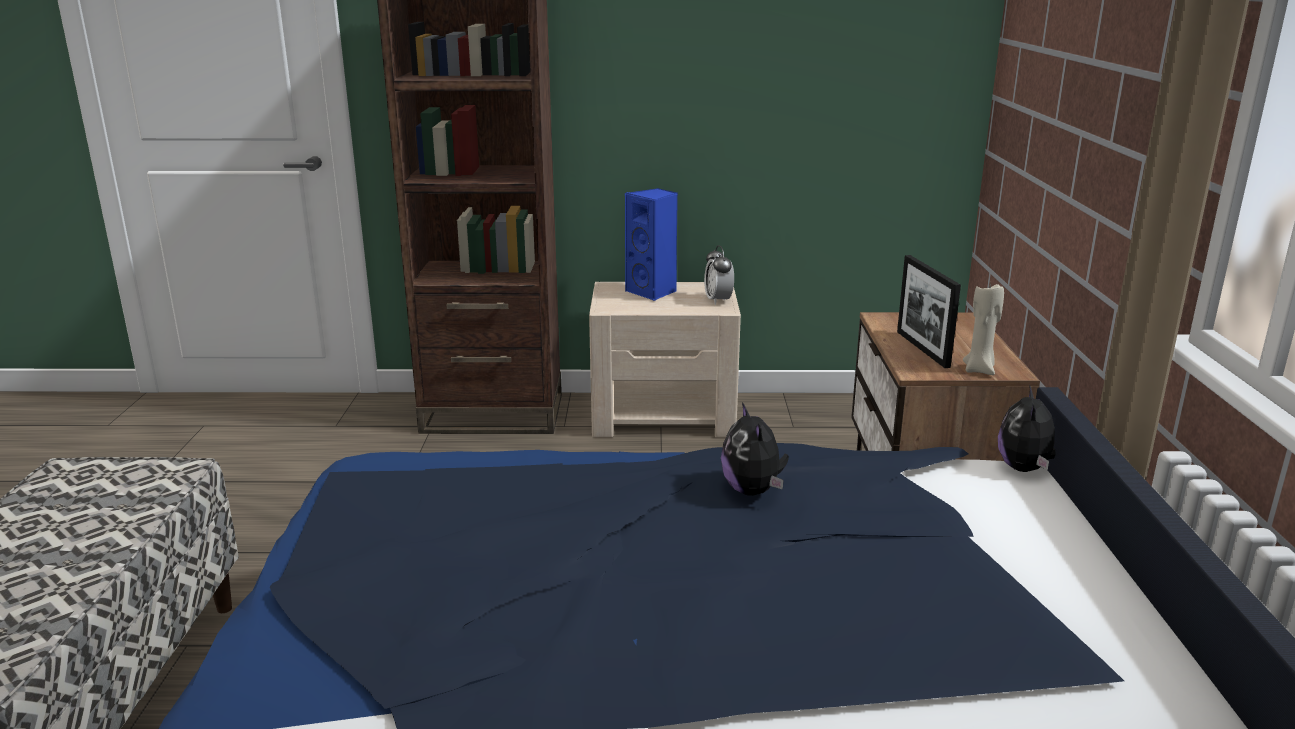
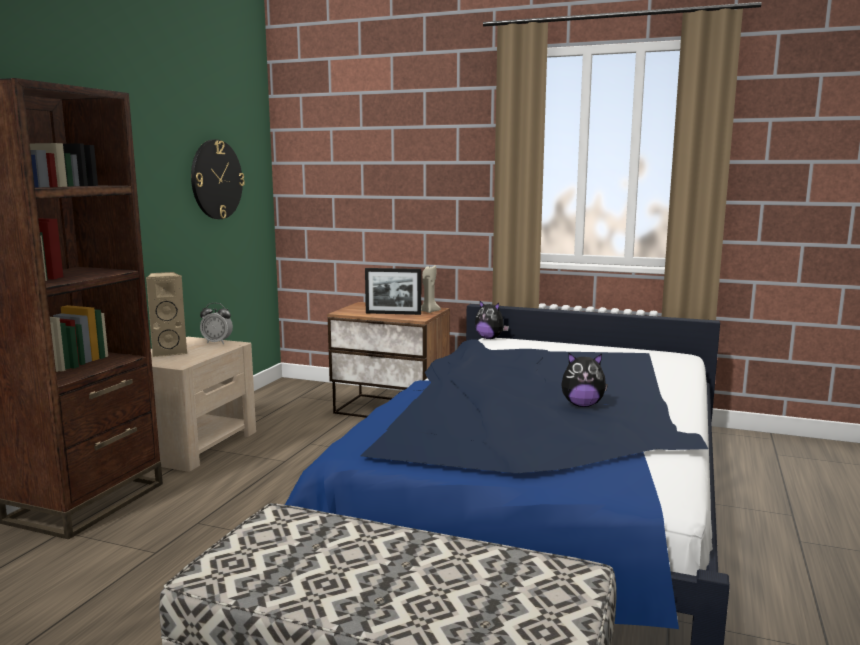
camera: 70 degrees left, 10 degrees down
(653, 292) = (169, 352): blue speaker -> beige speaker
(753, 491) = (484, 370): plush toy -> plush toy (582, 405)
(835, 67) = (216, 179): none -> wall clock

